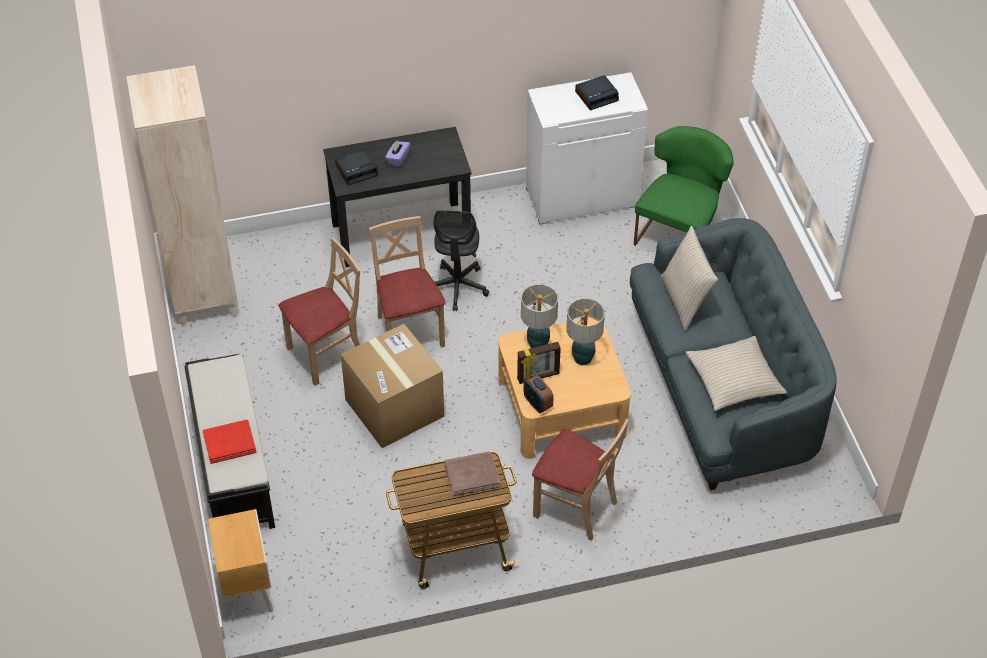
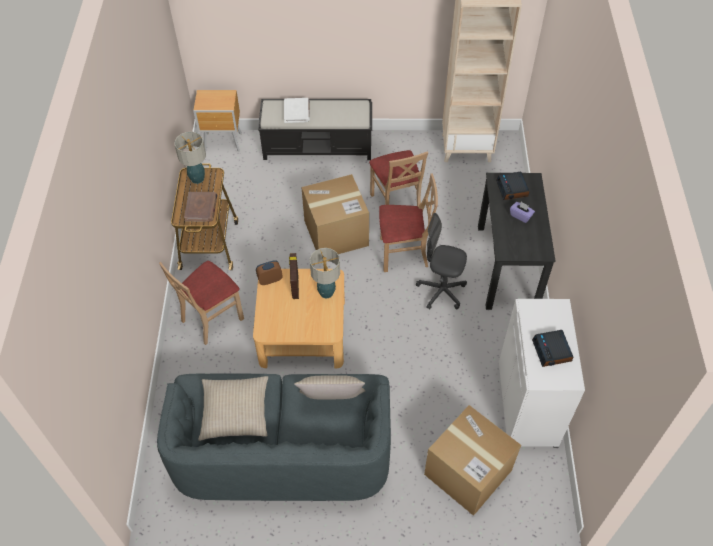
camera: 105 degrees right, 5 degrees up
(229, 443) = (297, 112): red book -> white book
(583, 359) = (302, 318): table lamp -> table lamp (197, 179)
(679, 233) = (468, 472): green chair -> cardboard box

